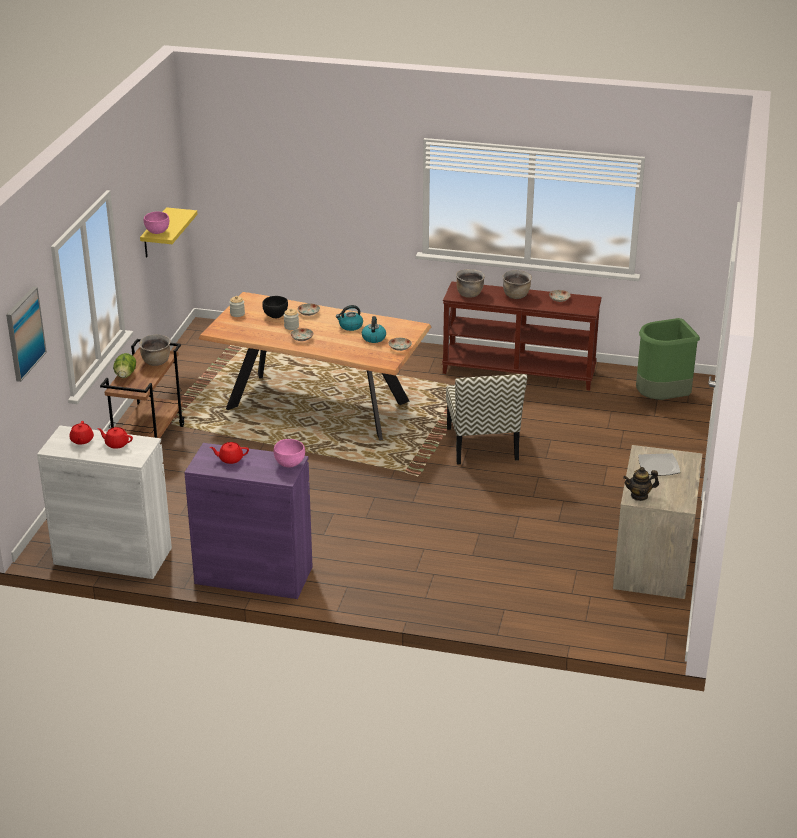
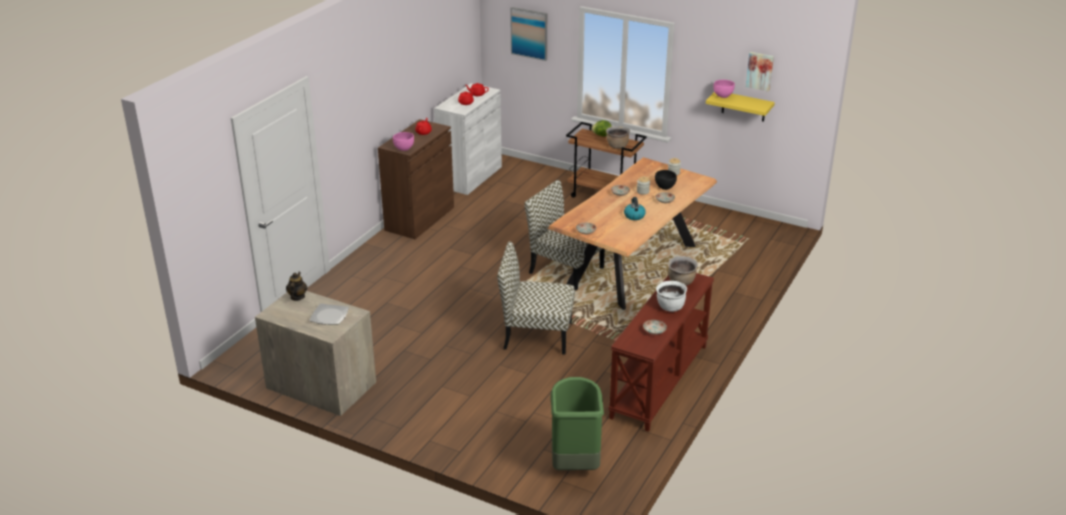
camera: 105 degrees right, 0 degrees up
(155, 183) = (760, 71): none -> picture
(253, 575) = (419, 218): purple cabinet -> brown cabinet
(343, 445) = (565, 270): none -> chair
(373, 338) = (609, 223): kettle -> none
(516, 296) = (670, 307): brown cooking pot -> white cooking pot

